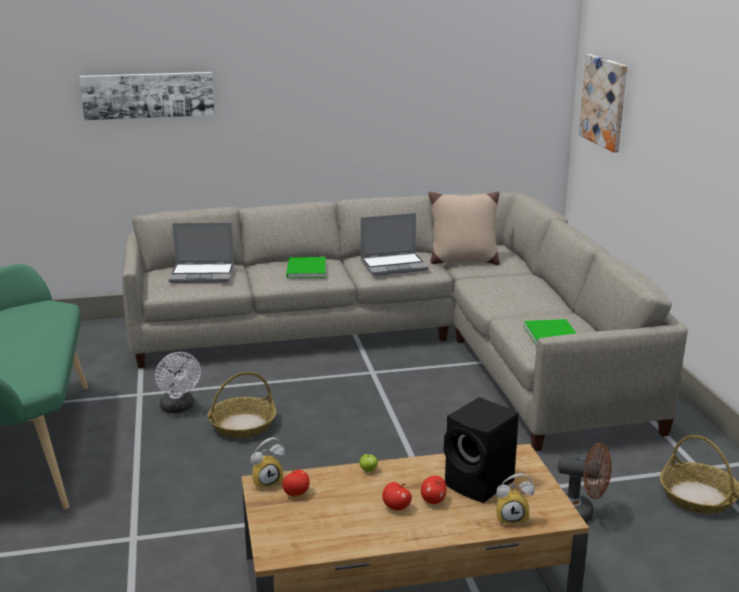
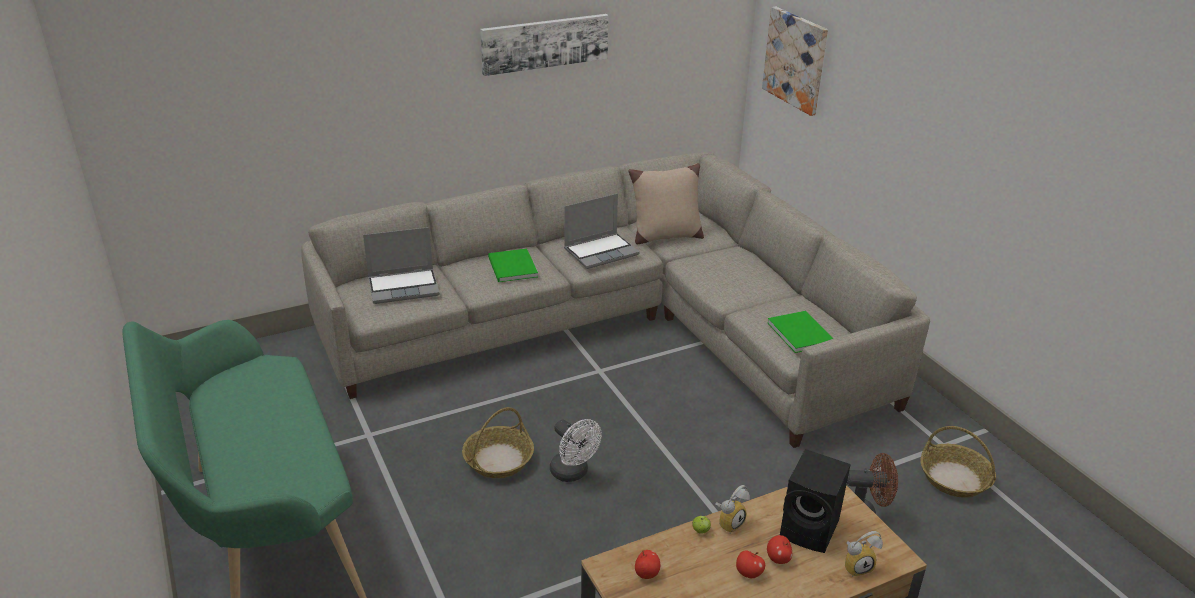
camera: 15 degrees left, 10 degrees up
(148, 95) = (313, 88): picture -> picture (544, 43)
(179, 408) = (420, 447): white fan -> white fan (573, 473)
(267, 481) = (610, 563): alarm clock -> alarm clock (729, 522)

